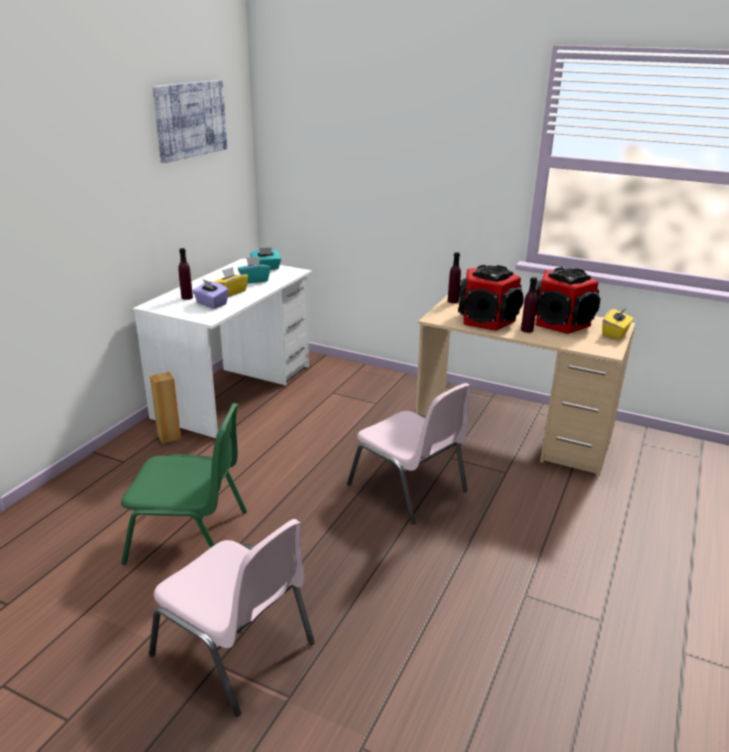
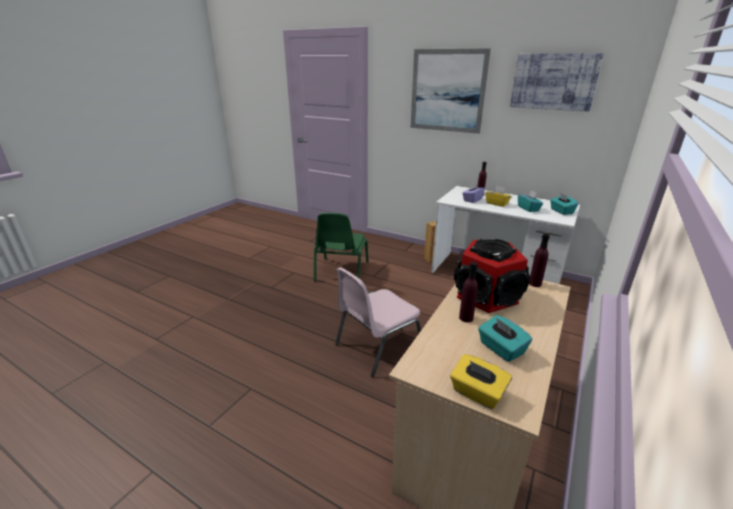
camera: 95 degrees right, 0 degrees up
(80, 158) = (447, 91): none -> picture
(235, 649) = (262, 286): pink chair -> none
(560, 322) = (501, 349): speaker -> turquoise tissue box

